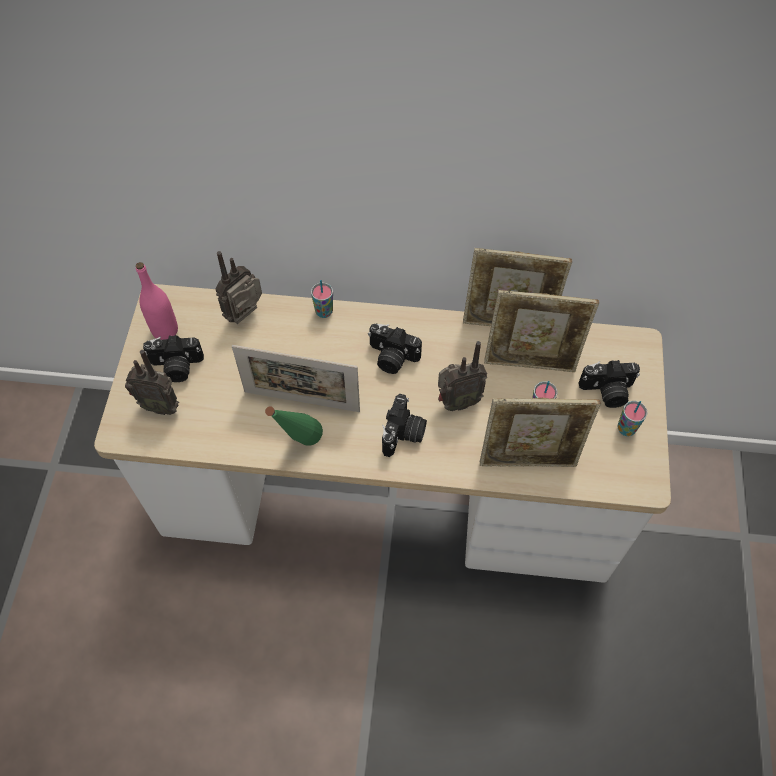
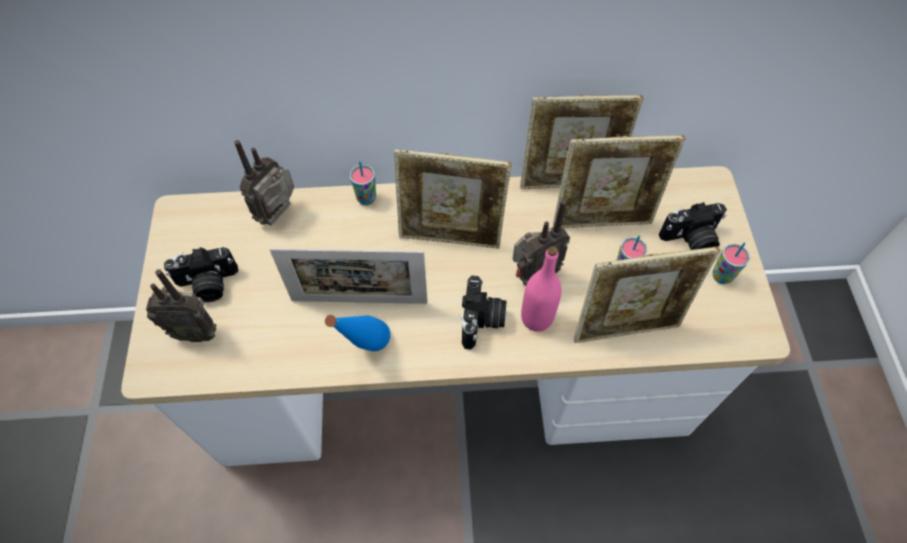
camera: 10 degrees left, 0 degrees up
(165, 331) = (189, 245): pink bottle -> pink bottle (536, 318)
(299, 446) = (365, 353): green bottle -> blue bottle
(391, 358) = (451, 237): camera -> picture frame

